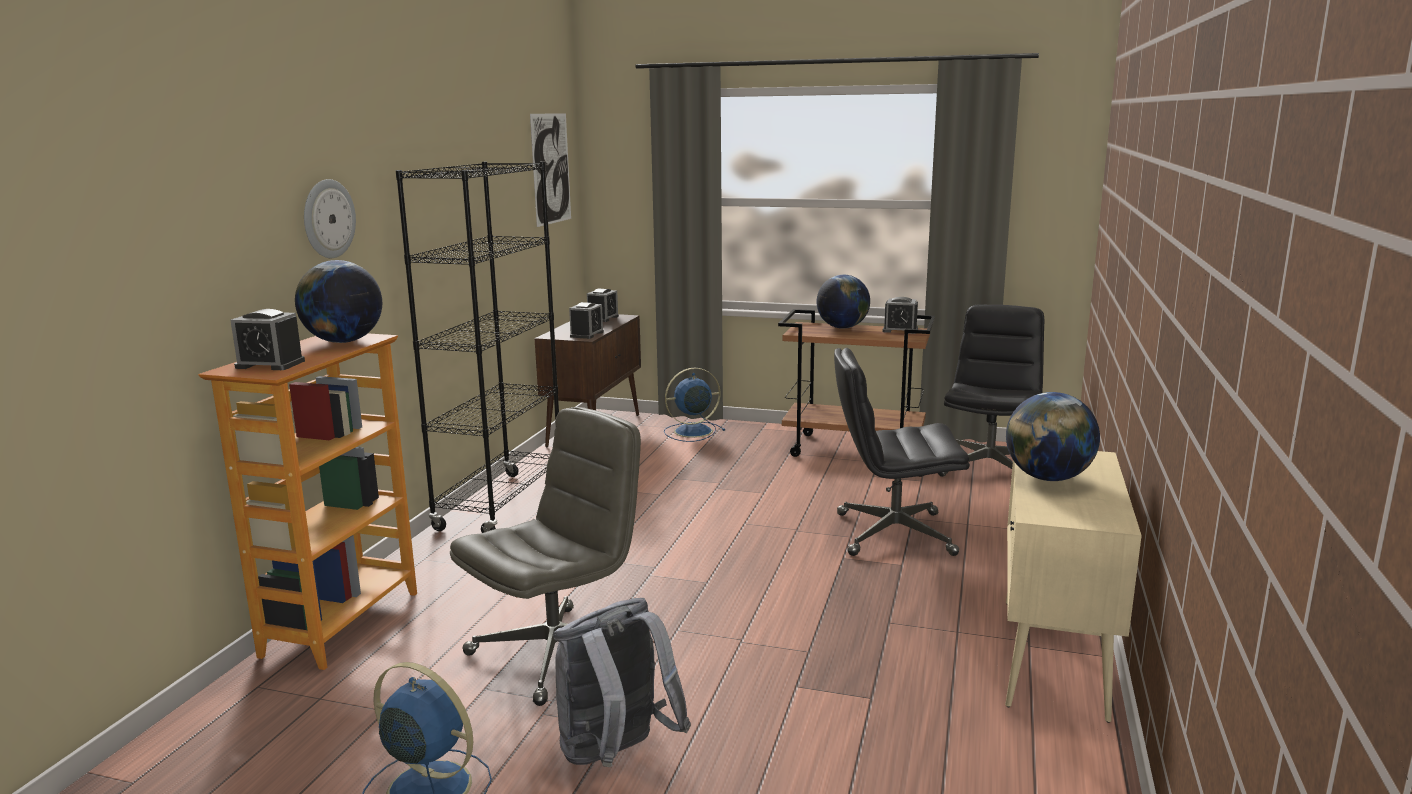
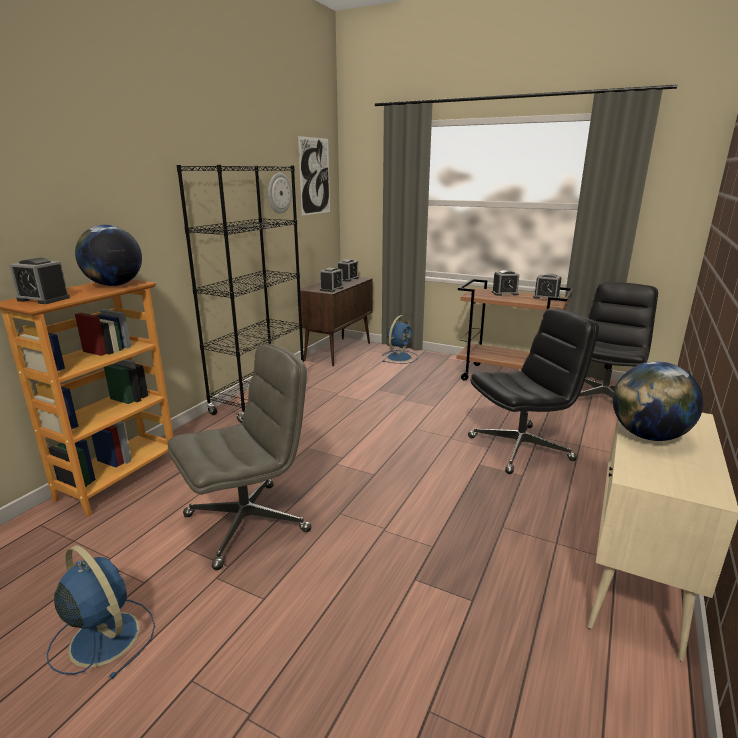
camera: 10 degrees right, 5 degrees up
(328, 219) = (116, 196): wall clock -> wall clock (279, 193)
(616, 756) = (253, 629): grey backpack -> none
(691, 431) = (399, 357): blue fan -> blue fan turned 135 degrees clockwise
(842, 327) = (504, 293): globe -> alarm clock
(892, 534) = (520, 448): black office chair -> black office chair turned 150 degrees clockwise

